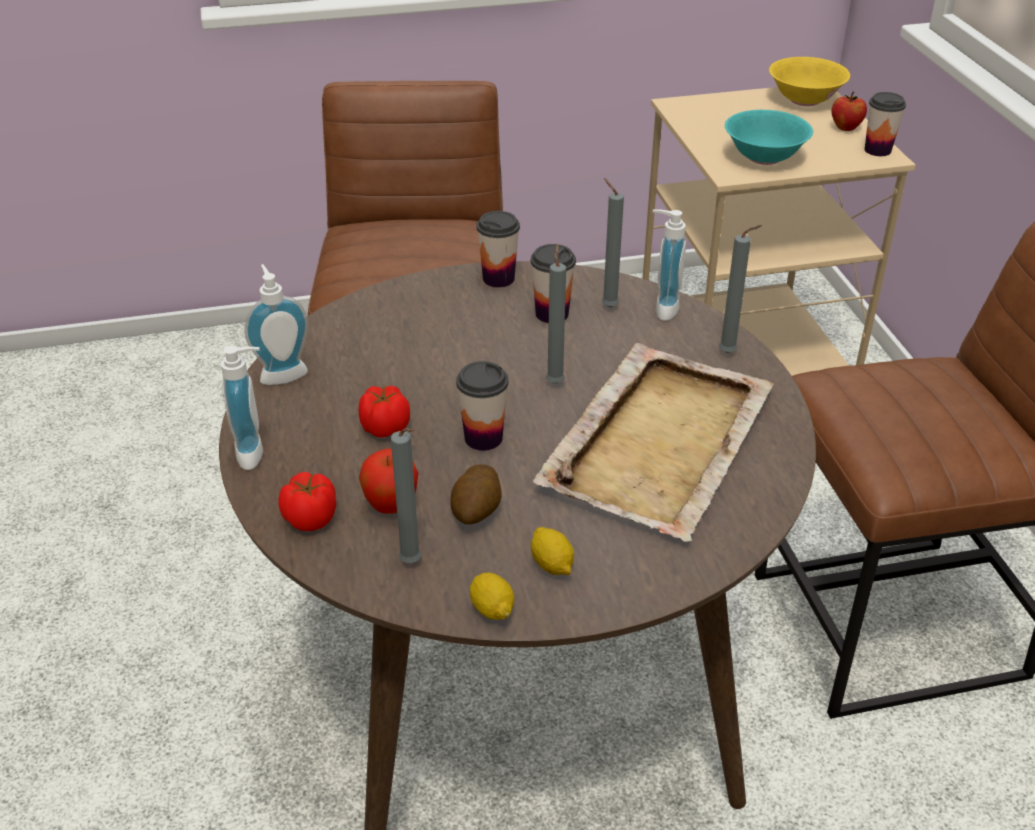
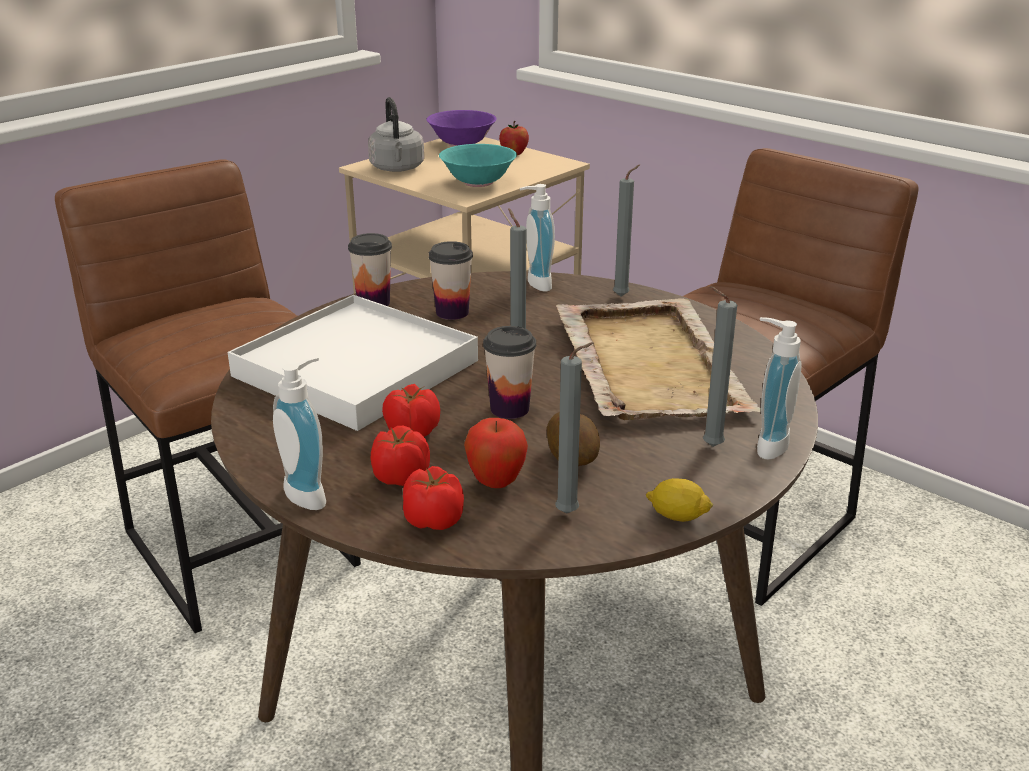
camera: 35 degrees left, 10 degrees down
(282, 373) = (256, 428): soap dispenser -> soap dispenser (766, 444)
(329, 467) = (399, 477): none -> tomato
(411, 345) = (356, 369): none -> white tray
(552, 564) = (681, 468): lemon -> none
(607, 306) = (490, 295): grey candle -> grey candle (709, 446)
(703, 117) = (397, 169): none -> grey kettle
(805, 99) = (461, 144): yellow bowl -> purple bowl
(877, 150) = (553, 161): cup -> none

